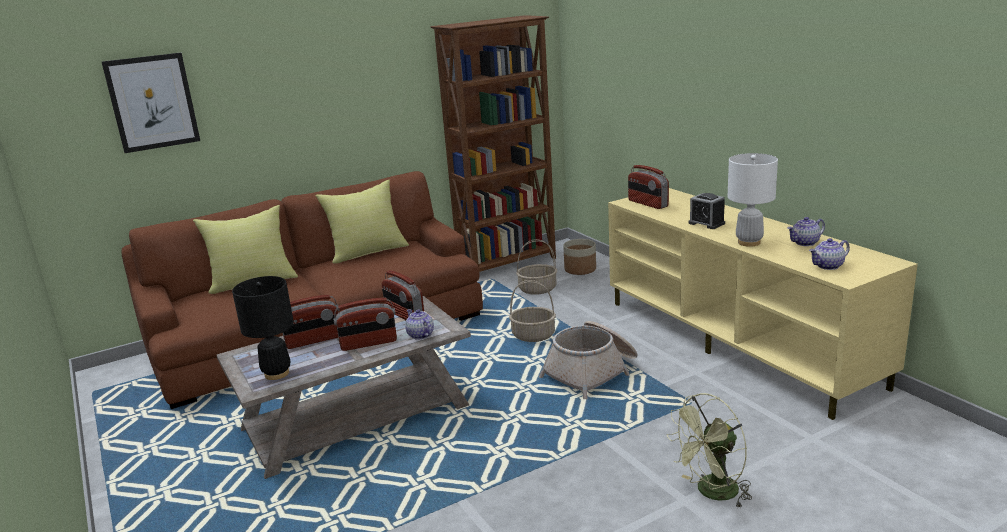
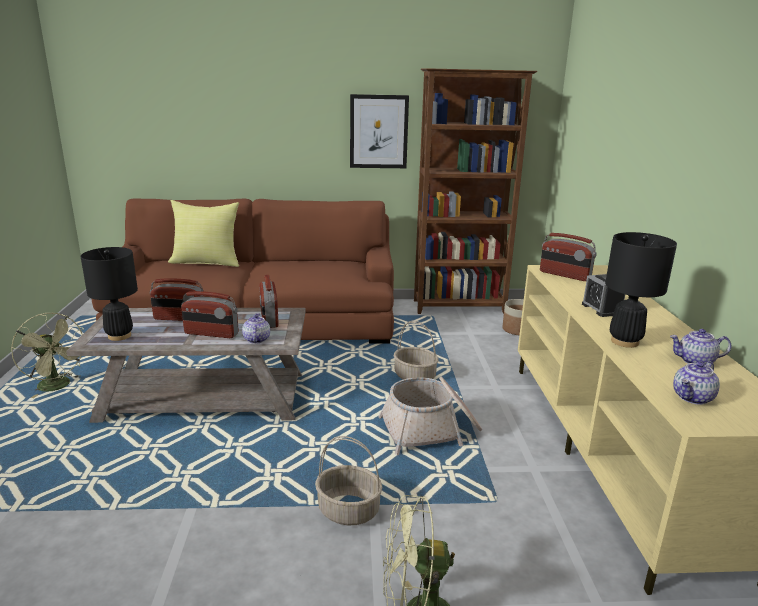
camera: 25 degrees right, 0 degrees up
(152, 102) = (167, 100): picture -> picture (378, 131)
(177, 463) = (58, 386): none -> green fan
(368, 252) = (312, 261): yellow pillow -> none
(538, 289) = (462, 336): basket -> basket (349, 510)
(647, 203) = (564, 275): radio -> radio turned 45 degrees counterclockwise
(748, 242) = (624, 341): white table lamp -> black table lamp
(828, 266) = (693, 398): teapot -> teapot turned 45 degrees counterclockwise

